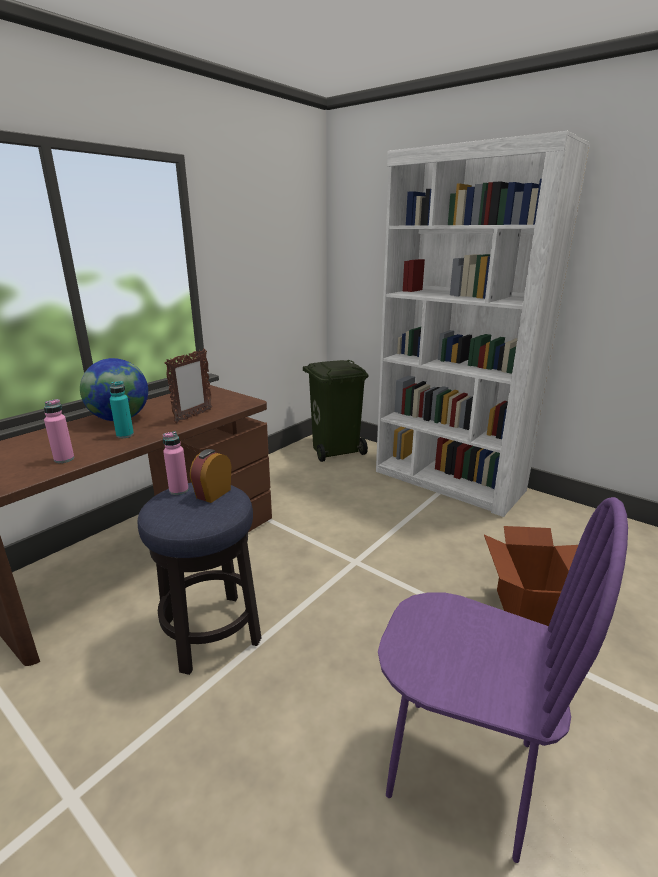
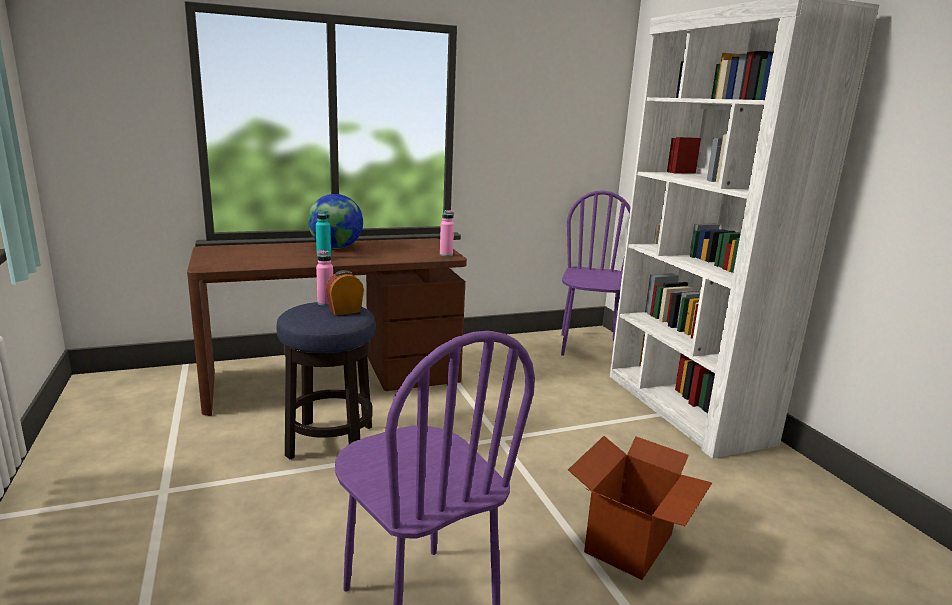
camera: 30 degrees right, 5 degrees down
(64, 459) = (266, 262): pink bottle -> pink bottle (446, 255)
(193, 416) = (390, 256): picture frame -> none
(336, 450) = (588, 347): green trash can -> purple chair

